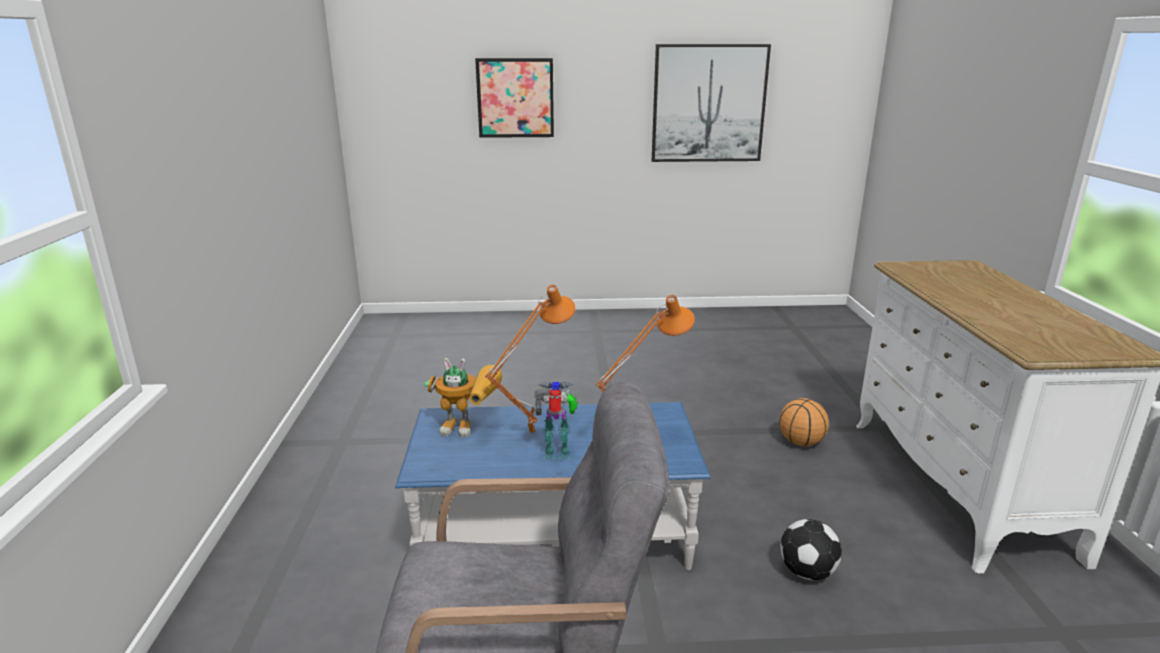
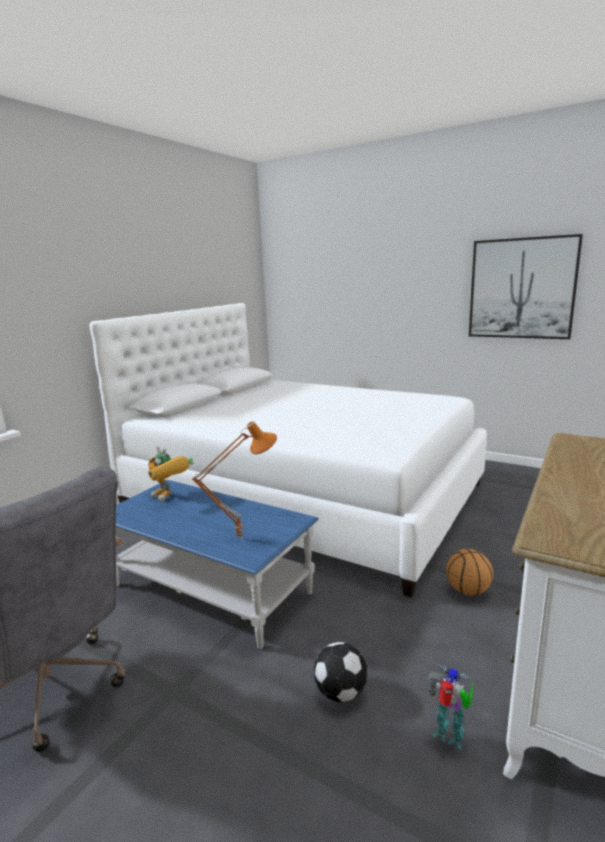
camera: 35 degrees right, 5 degrees down
(515, 98) = (368, 286): picture -> none
(523, 393) = (303, 495): none -> white bed
(531, 434) = (194, 510): orange table lamp -> none
(558, 454) = (188, 526): toy robot -> toy robot (450, 737)

